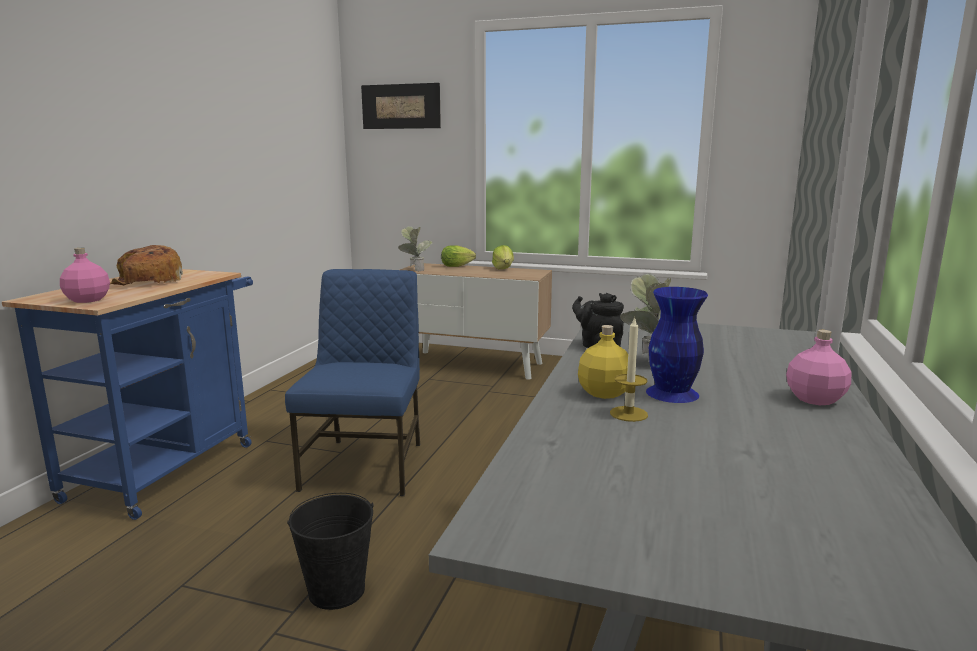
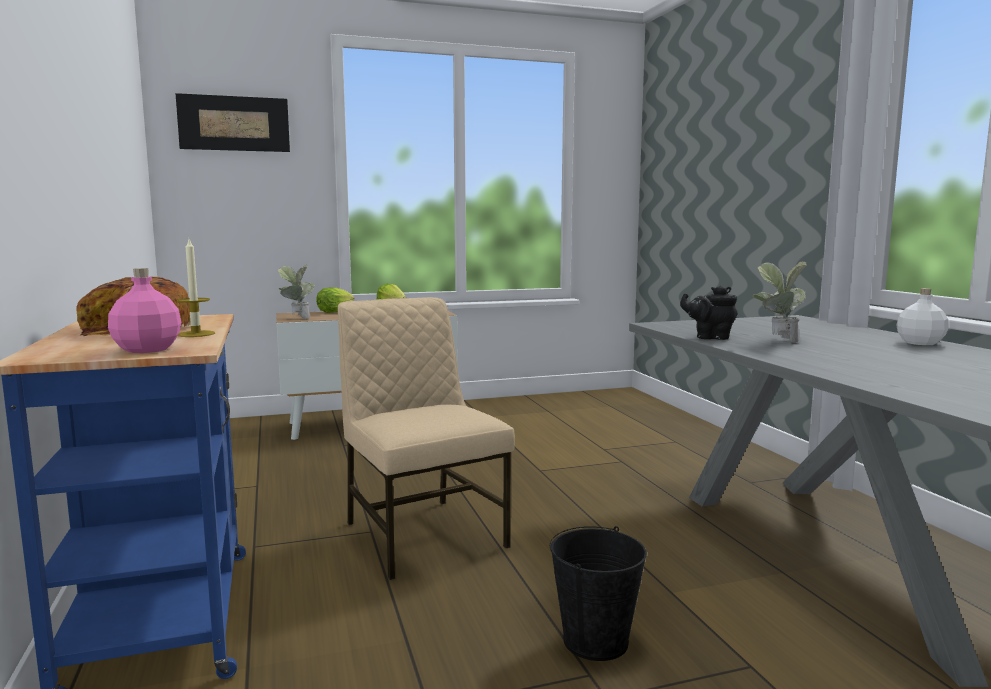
camera: 35 degrees left, 5 degrees down
(366, 465) = (422, 534): blue chair -> beige chair
(604, 392) = (817, 358): yellow bottle -> none
(628, 414) = (871, 365): candle -> candle (196, 334)
(671, 393) = (851, 352): blue vase -> none
(815, 399) = (921, 343): pink bottle -> white bottle

